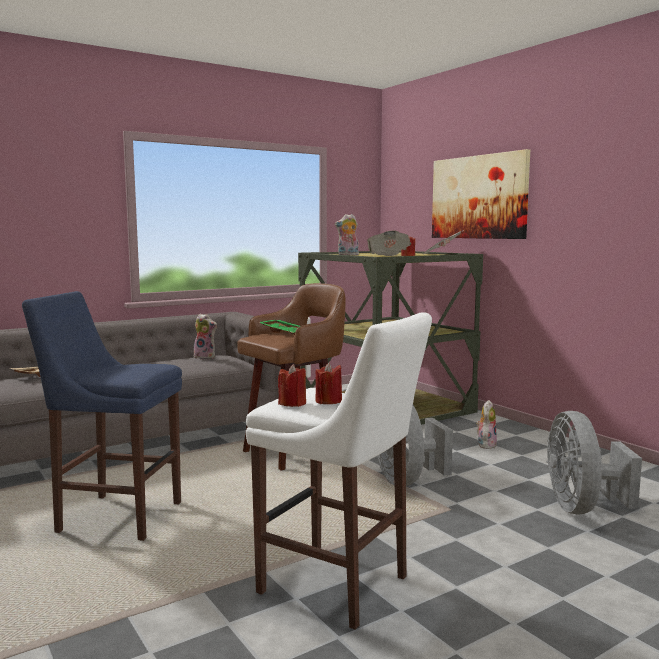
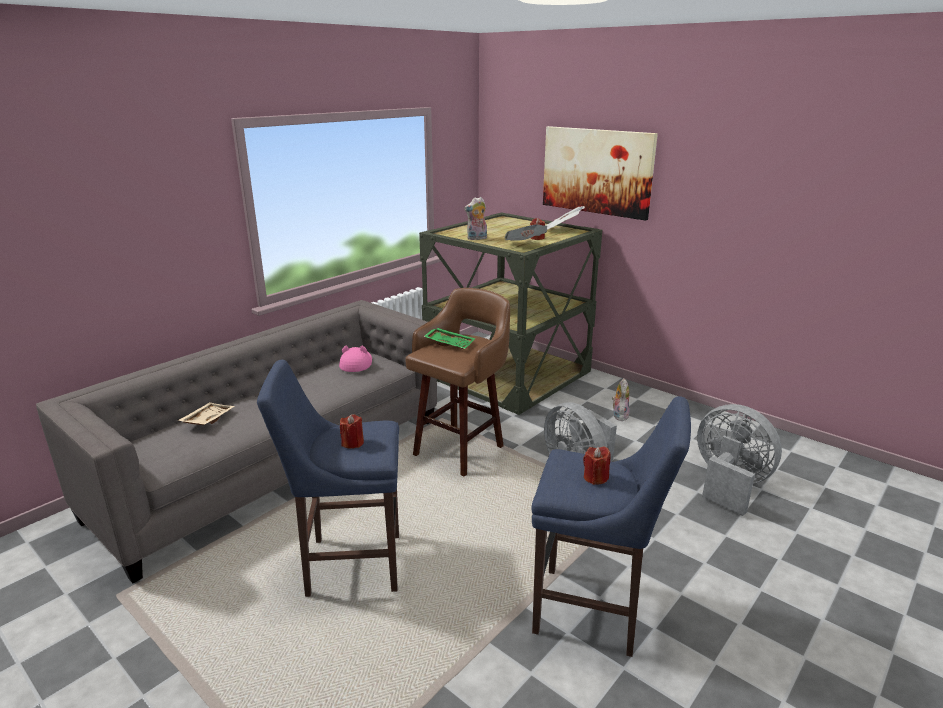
camera: 15 degrees left, 15 degrees up
(206, 357) = (356, 363): plush toy -> pink hat
(292, 403) = (569, 487): red candle -> red candle (352, 443)
(339, 587) = (594, 612): white stool -> blue stool
(582, 508) = (728, 484): grey fan -> grey fan turned 150 degrees clockwise

